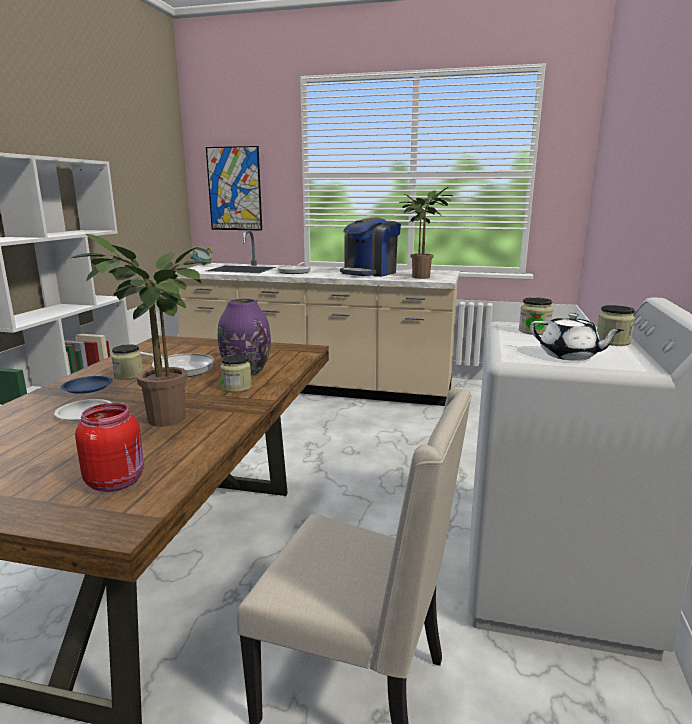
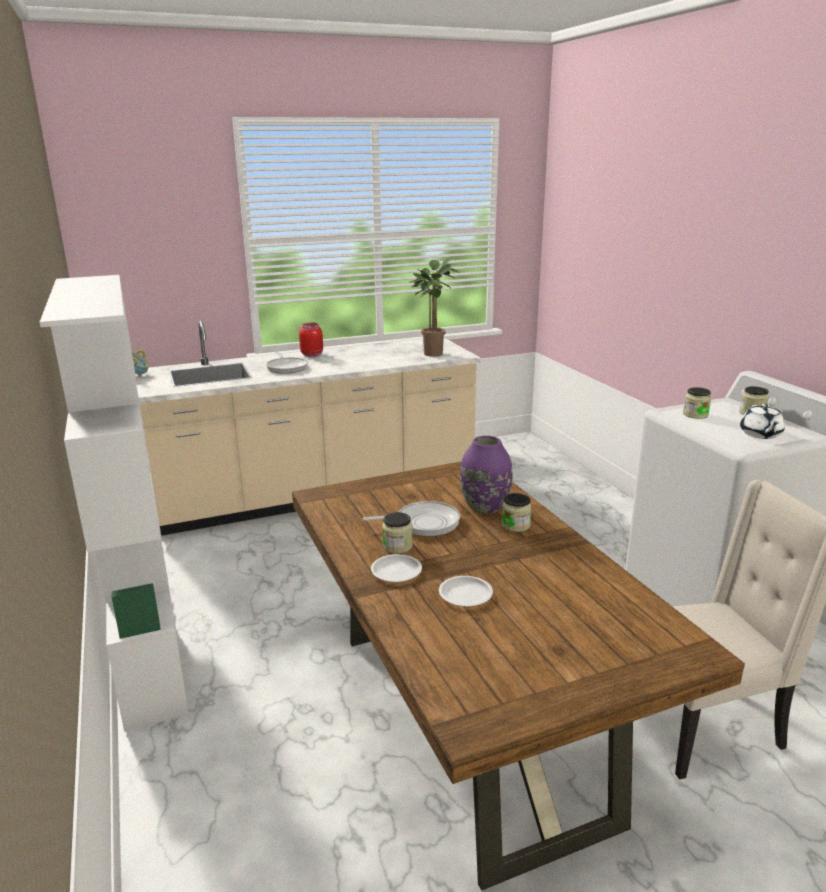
camera: 35 degrees left, 5 degrees up
(87, 388) = (396, 572): blue plate -> white plate
(116, 481) = (631, 631): red jar -> red jar (312, 354)
(163, 421) = (542, 576): potted plant -> none
(234, 189) = (147, 264): picture -> none
(370, 273) = (370, 355): coffee machine -> none
(569, 356) = (760, 434): white teapot -> white teapot turned 90 degrees clockwise

